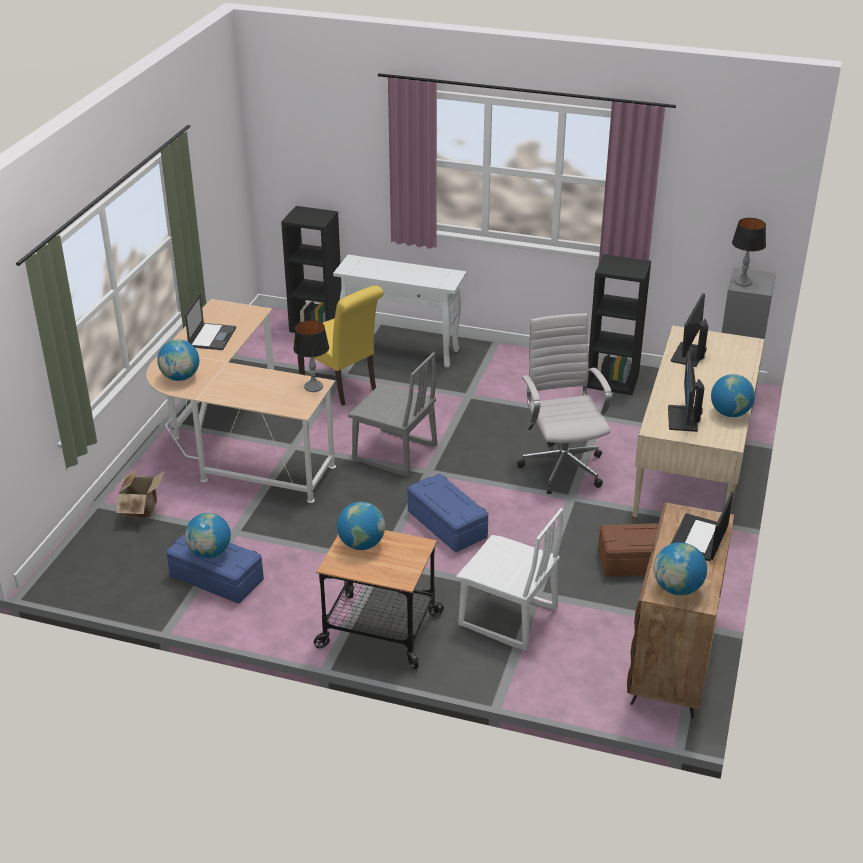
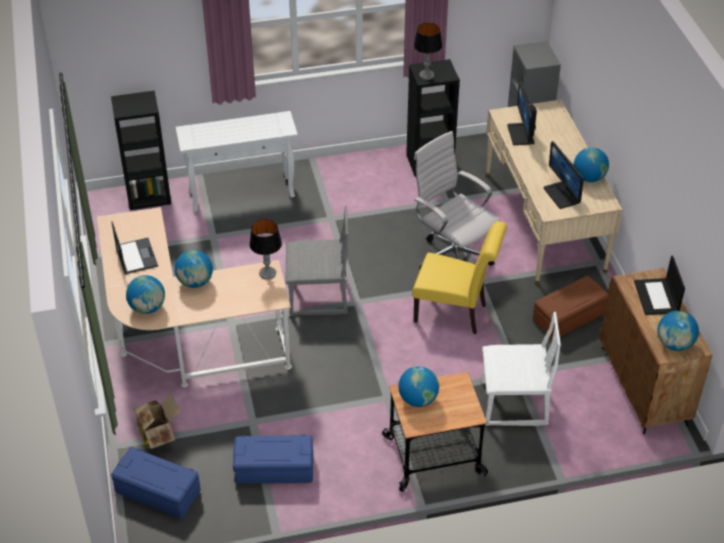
camera: 30 degrees left, 10 degrees up
(210, 552) = (272, 452): globe -> globe (195, 282)
(342, 386) = (222, 248): yellow chair -> yellow chair (455, 314)
(446, 525) = (408, 344): blue storage box -> blue storage box (157, 492)
(742, 282) = (531, 58): table lamp -> table lamp (426, 75)

